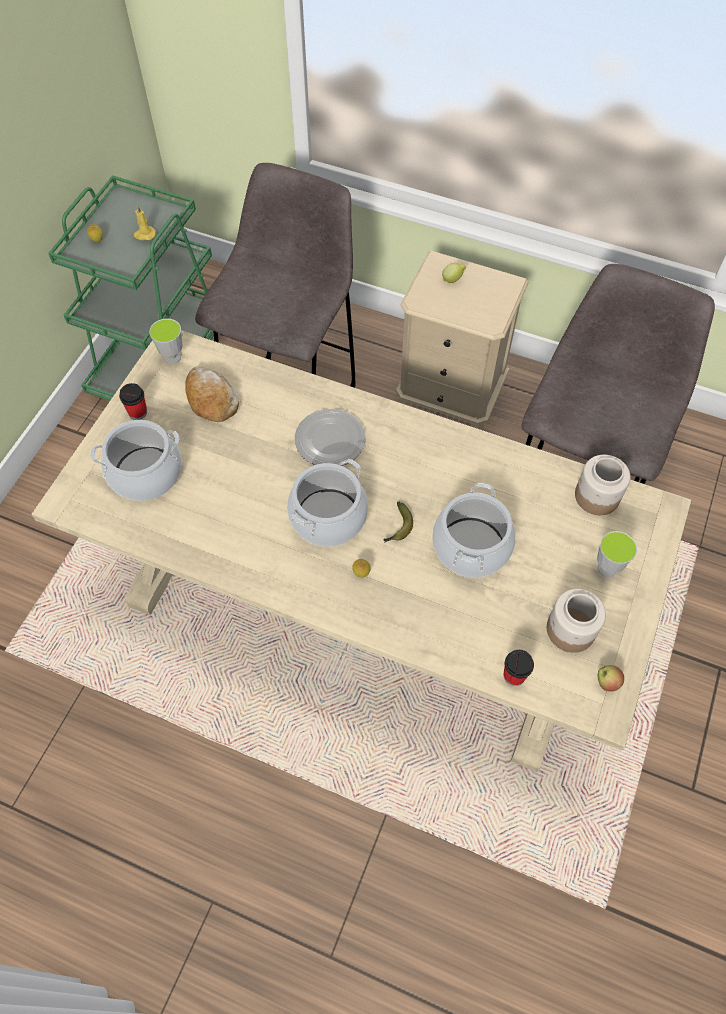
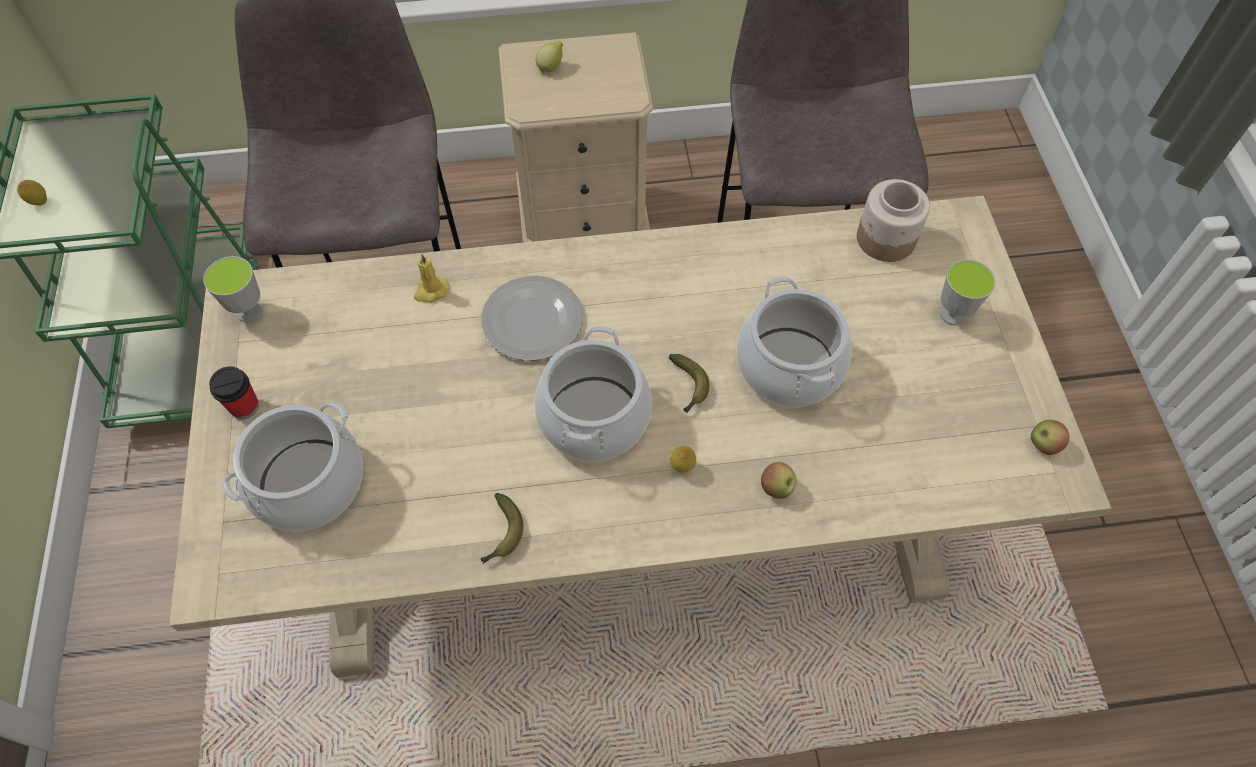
camera: 30 degrees left, 0 degrees up
(144, 234) = (108, 167): yellow candle -> yellow candle (431, 291)
(211, 399) = (339, 342): bread -> none
(231, 557) = (502, 534): none -> banana
(410, 616) = (776, 488): none -> apple
(514, 675) = (941, 493): cup -> none
(570, 630) = (963, 406): jar -> none

